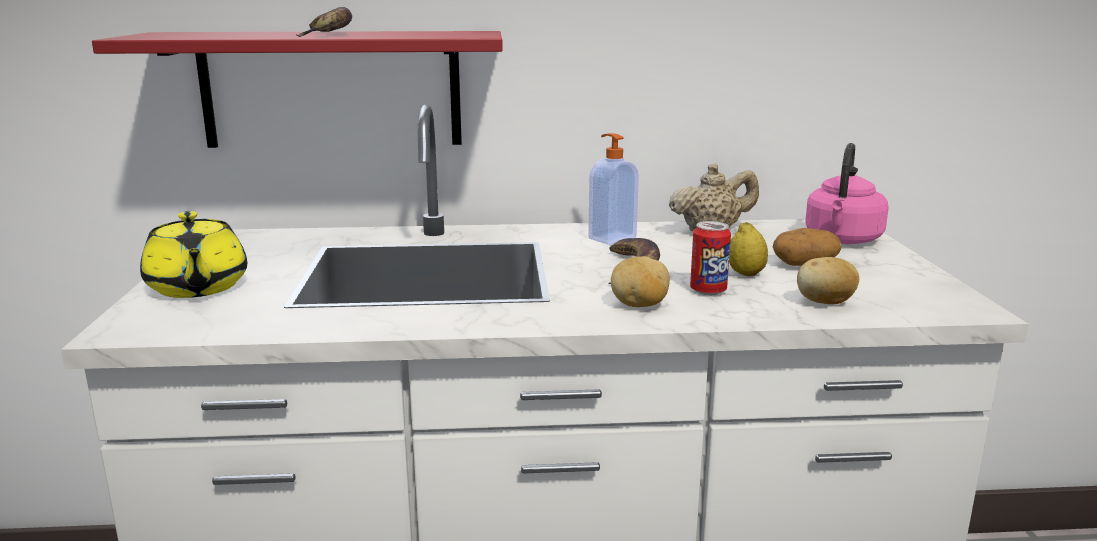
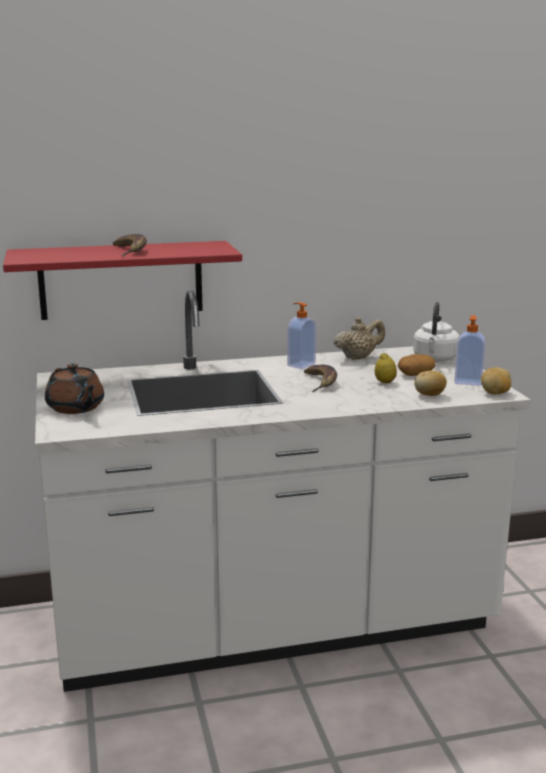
camera: 10 degrees left, 0 degrees up
(197, 288) = (76, 408): yellow teapot -> brown teapot
(639, 305) = (333, 402): potato -> potato (495, 393)
(708, 291) = (367, 392): can -> none
(842, 240) = (435, 359): pink kettle -> white kettle
(901, 282) = (468, 381): none -> soap dispenser

